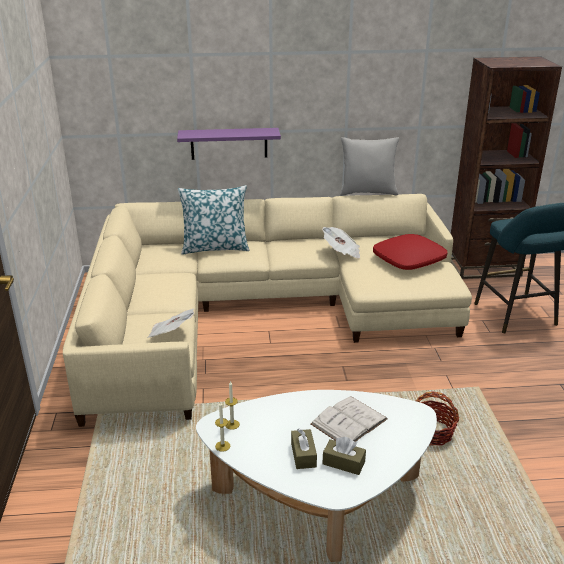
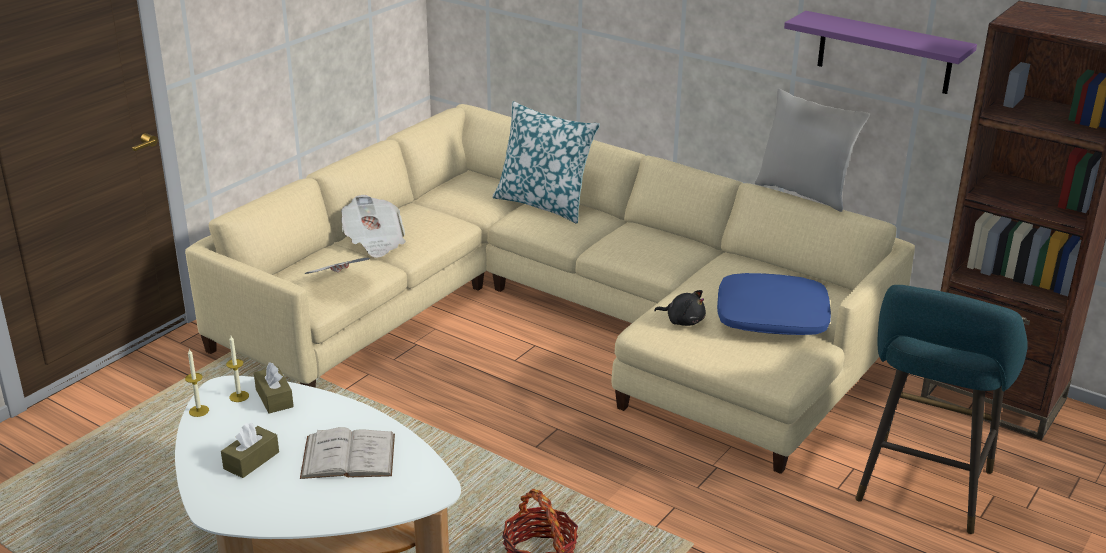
camera: 40 degrees right, 0 degrees up
(229, 143) = (620, 56): purple shelf -> purple shelf (884, 53)
(342, 252) = (694, 271): newspaper -> newspaper (374, 242)
(343, 463) = (273, 490): brown tissue box -> brown tissue box (274, 398)
(374, 277) = (683, 321): none -> black plush toy
(409, 260) = (771, 318): red pillow -> blue pillow

